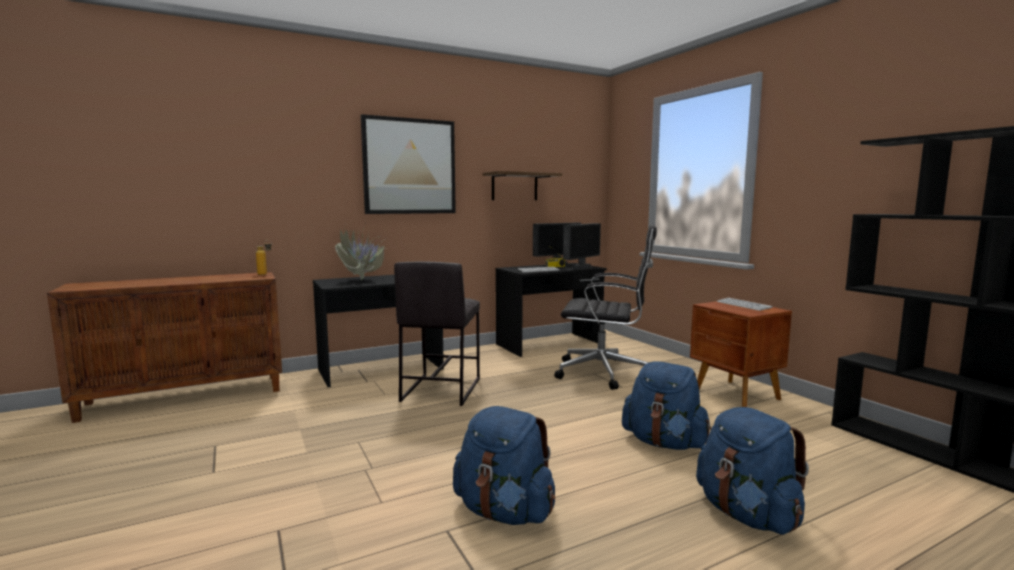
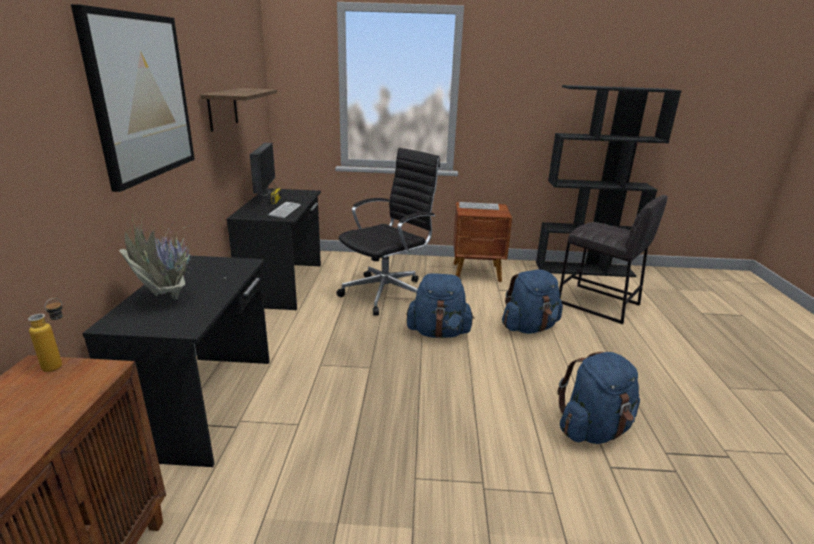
camera: 60 degrees left, 15 degrees up
(440, 389) = (328, 383): grey stool -> grey stool (598, 304)
(581, 268) = (303, 196): monitor -> none
(747, 515) = (627, 345): blue backpack -> blue backpack (438, 332)

